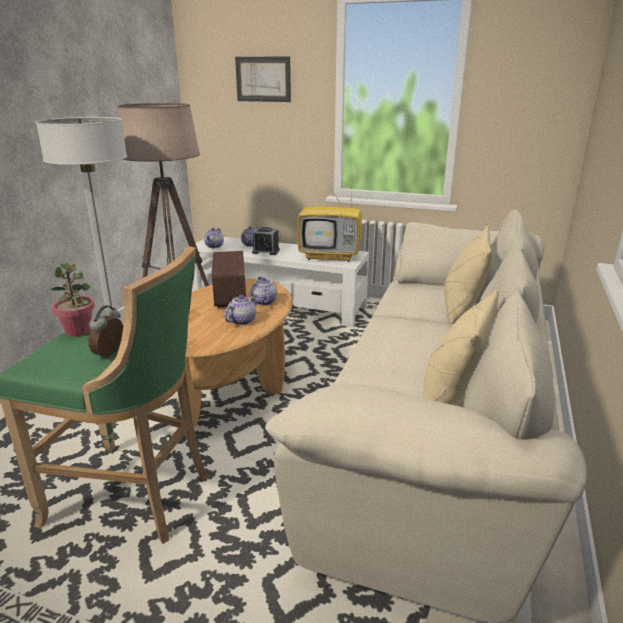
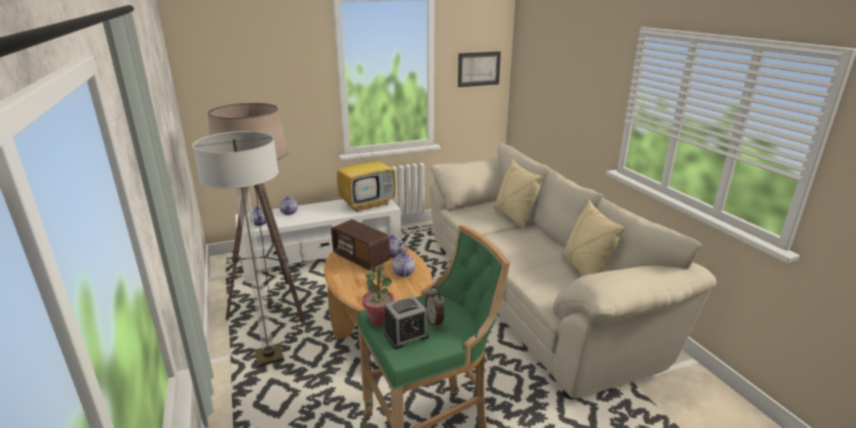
camera: 40 degrees left, 0 degrees up
(263, 79) = (269, 64): picture -> picture (478, 69)
(266, 251) = (312, 215): alarm clock -> alarm clock (406, 335)

